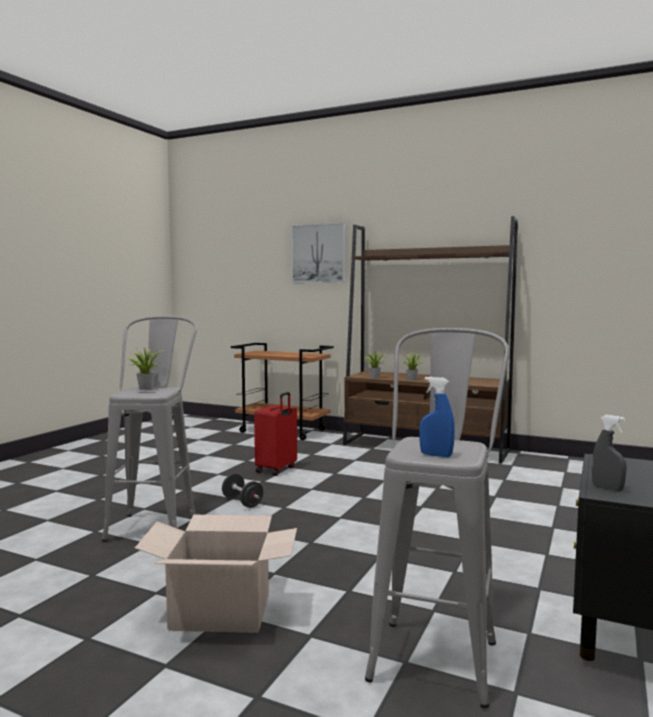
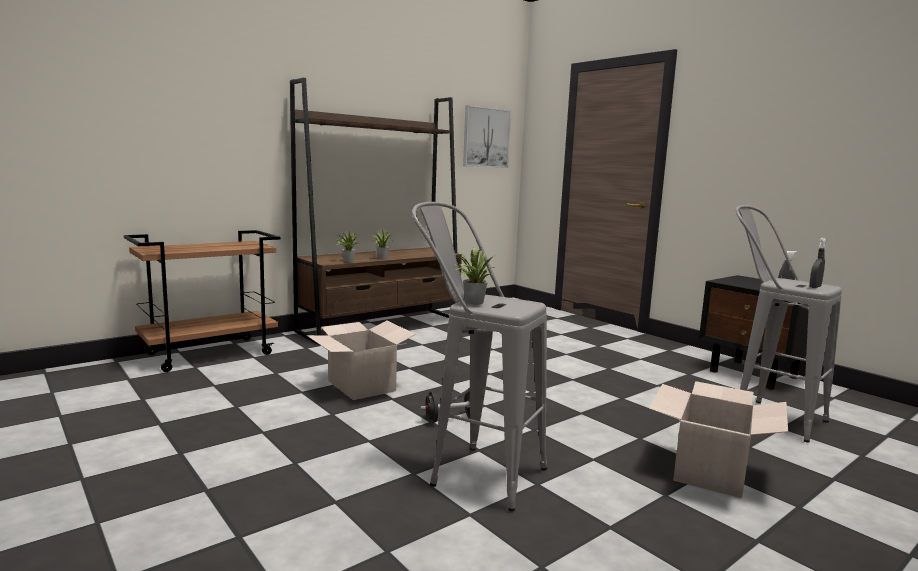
camera: 65 degrees left, 5 degrees up
(277, 470) = (362, 386): red suitcase -> cardboard box
(318, 253) = (226, 106): picture -> picture (486, 137)
(436, 455) = (815, 287): blue spray bottle -> grey spray bottle

